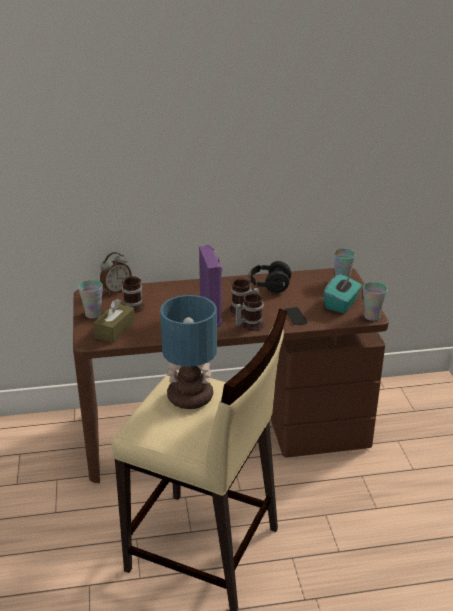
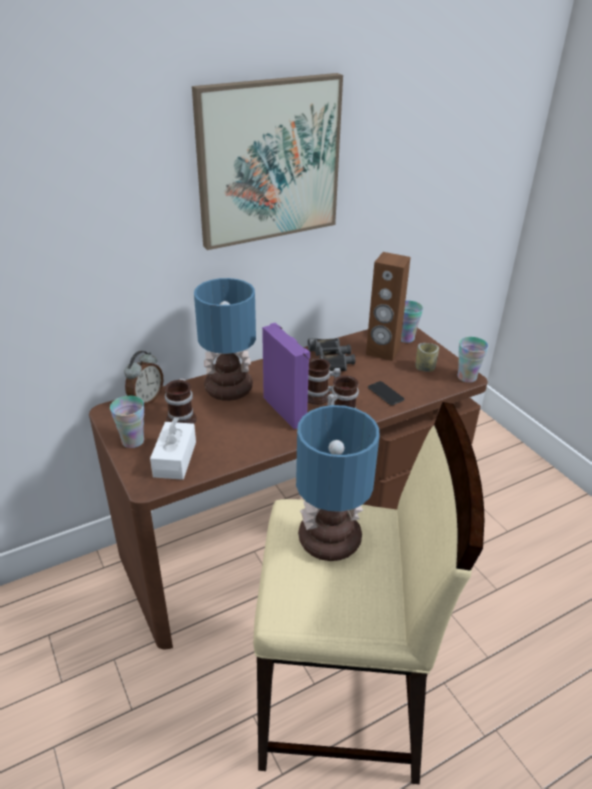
camera: 20 degrees left, 5 degrees up
(115, 330) = (175, 459): brown tissue box -> white tissue box
(180, 293) = (230, 388): none -> table lamp
(226, 125) = (268, 161): none -> picture
(269, 286) = (331, 360): black headphones -> black binoculars
(315, 287) = (382, 351): none -> brown speaker
(341, 304) = (425, 368): turquoise tissue box -> cup

